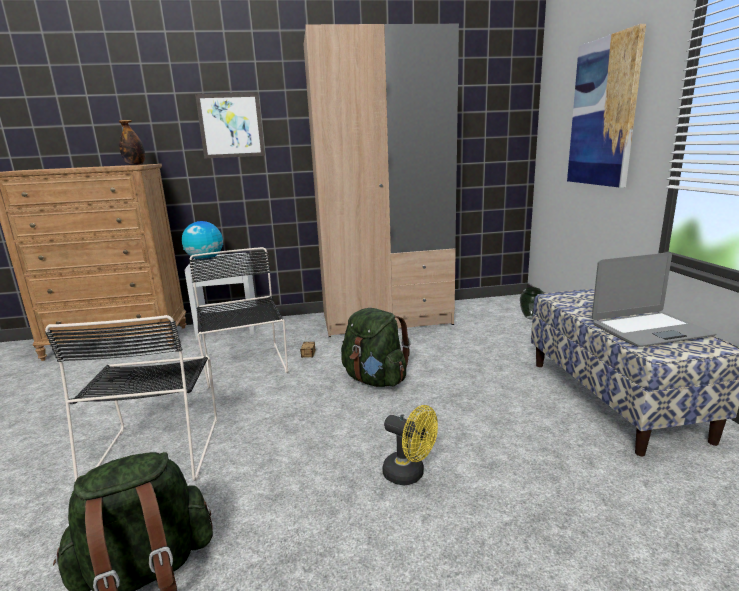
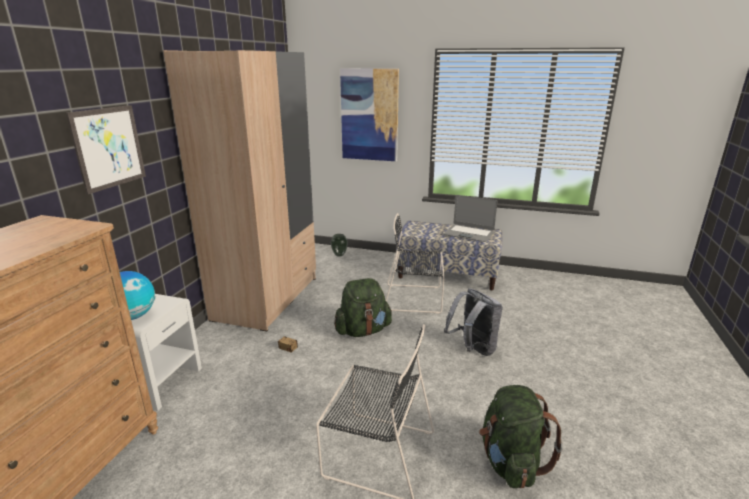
camera: 65 degrees left, 5 degrees up
(135, 165) = (56, 226): bottle -> none
(245, 366) = (272, 385): black chair -> black chair (415, 298)
(410, 474) = (473, 349): yellow fan -> grey backpack
(649, 330) = (469, 234): laptop -> laptop turned 105 degrees clockwise

